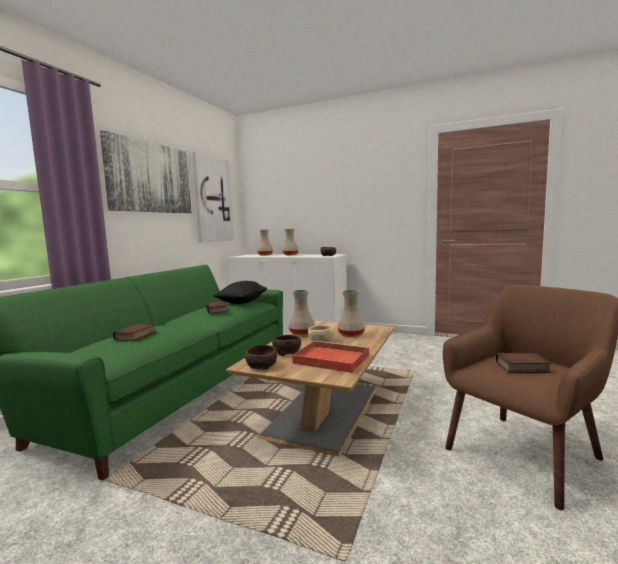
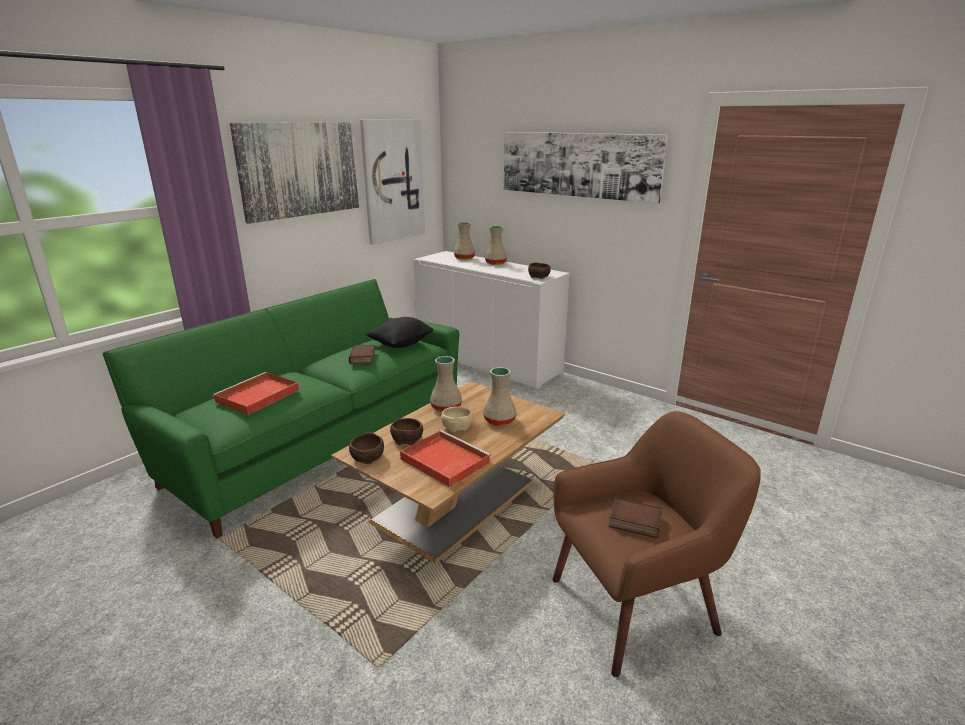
camera: 15 degrees right, 15 degrees up
(136, 336) = (257, 396): book -> red tray
(345, 181) = (578, 165): none -> picture

